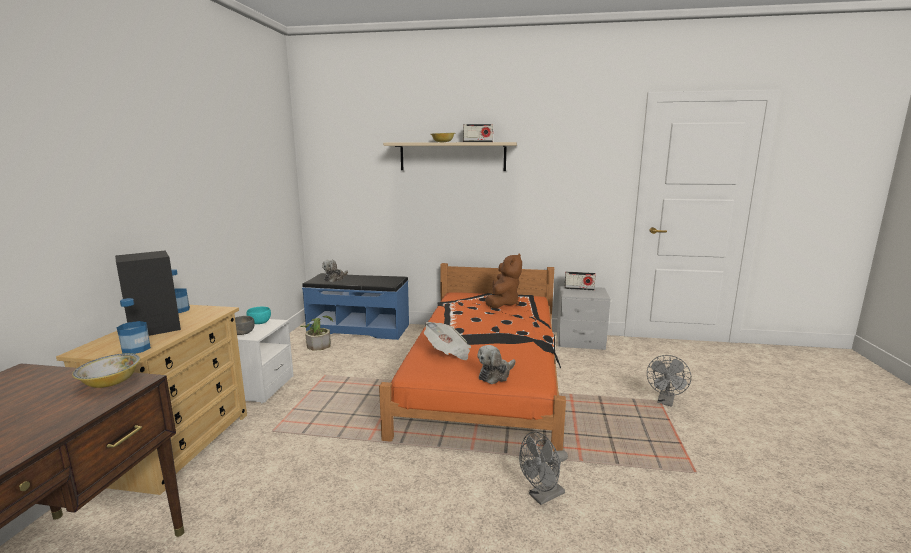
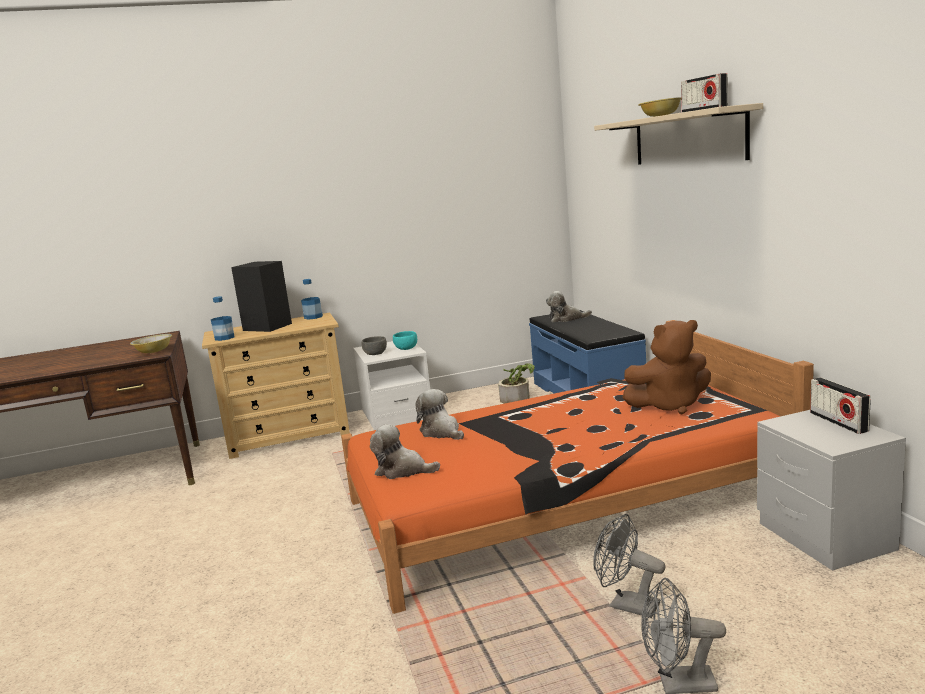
camera: 65 degrees right, 0 degrees up
(448, 352) = (441, 432): newspaper -> plush toy
(542, 496) = (305, 621): grey fan -> grey fan (626, 605)

